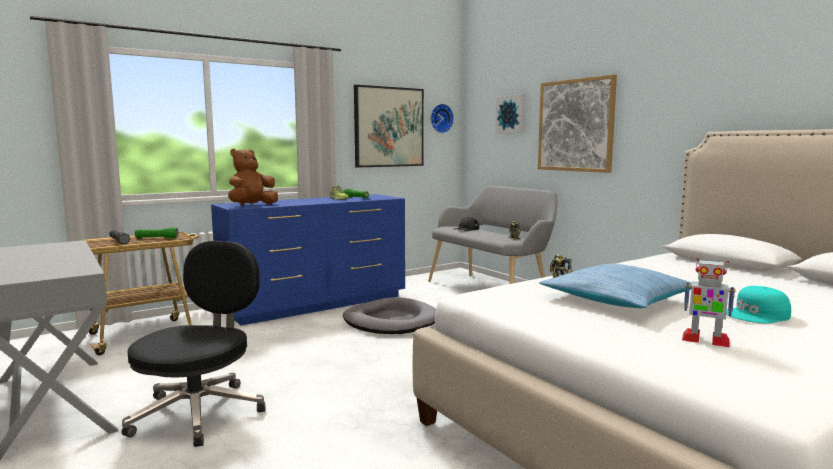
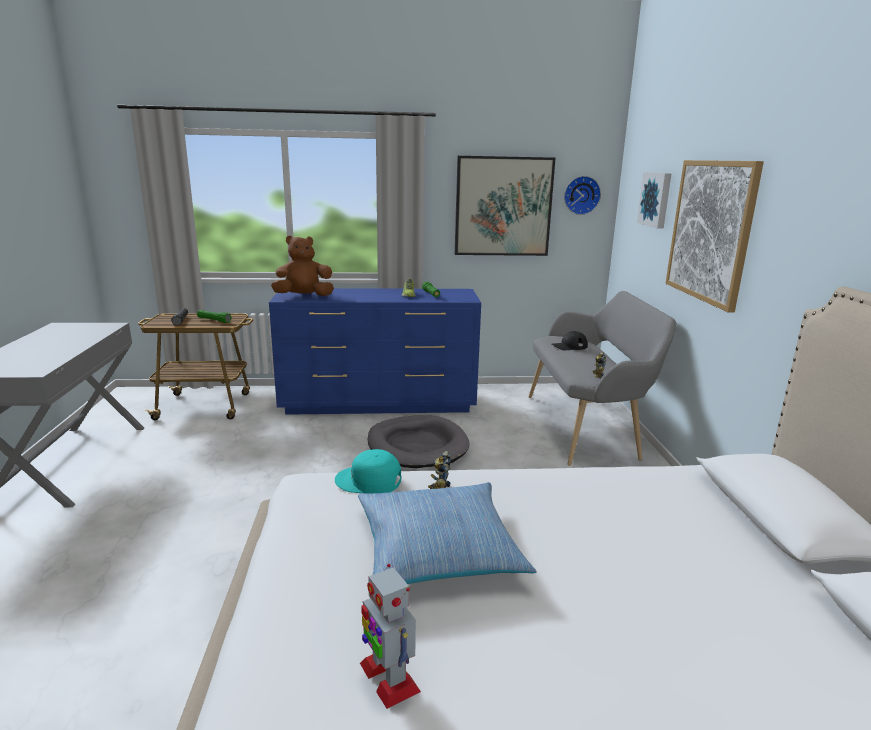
camera: 30 degrees right, 10 degrees up
(200, 412) = (139, 508): black office chair -> none
(757, 315) = (569, 659): turquoise cap -> turquoise cap (368, 481)

